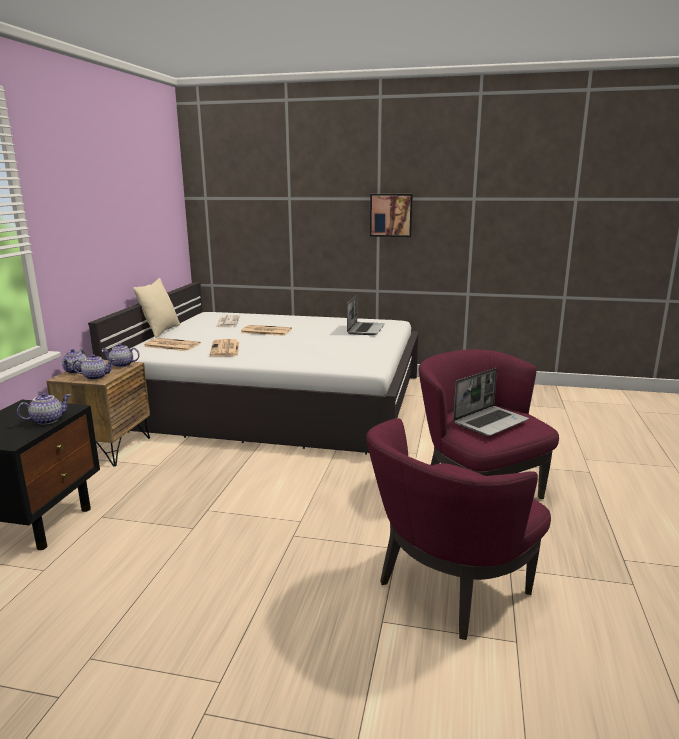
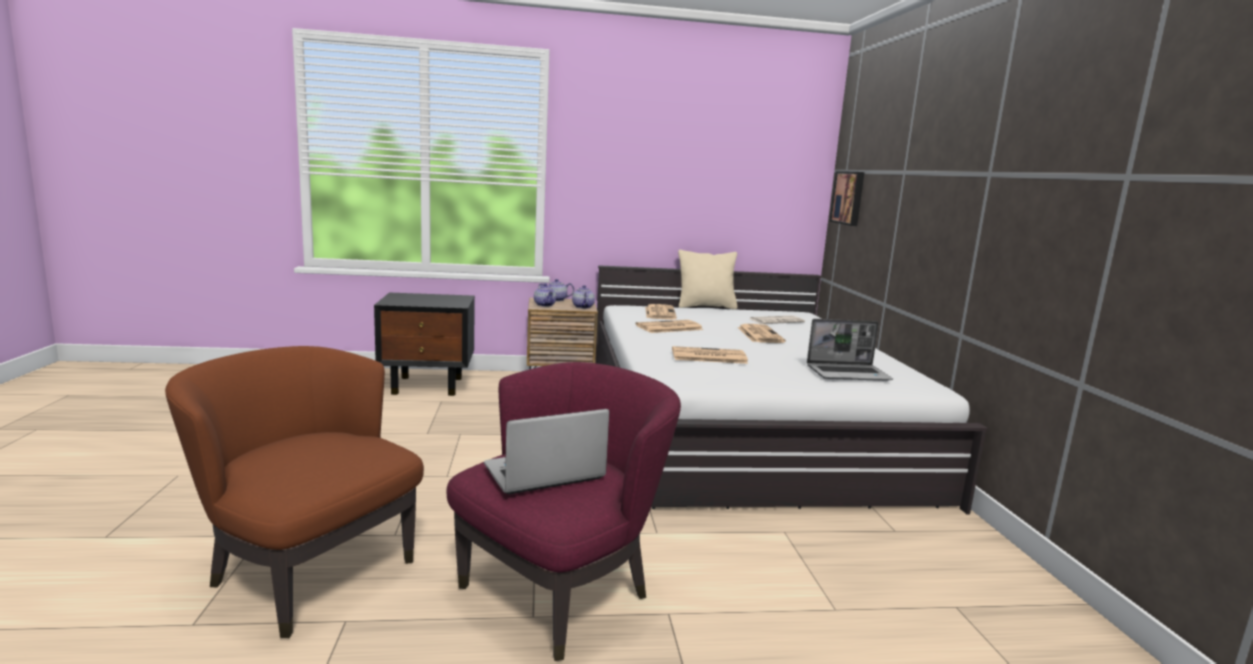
camera: 70 degrees right, 5 degrees down
(47, 420) = (431, 303): teapot -> none
(319, 349) = (707, 356): none -> newspaper
(391, 215) = (996, 204): picture -> picture (849, 198)
(448, 589) = (307, 573): purple armchair -> brown armchair
(490, 422) = (543, 474): laptop -> laptop turned 120 degrees clockwise

